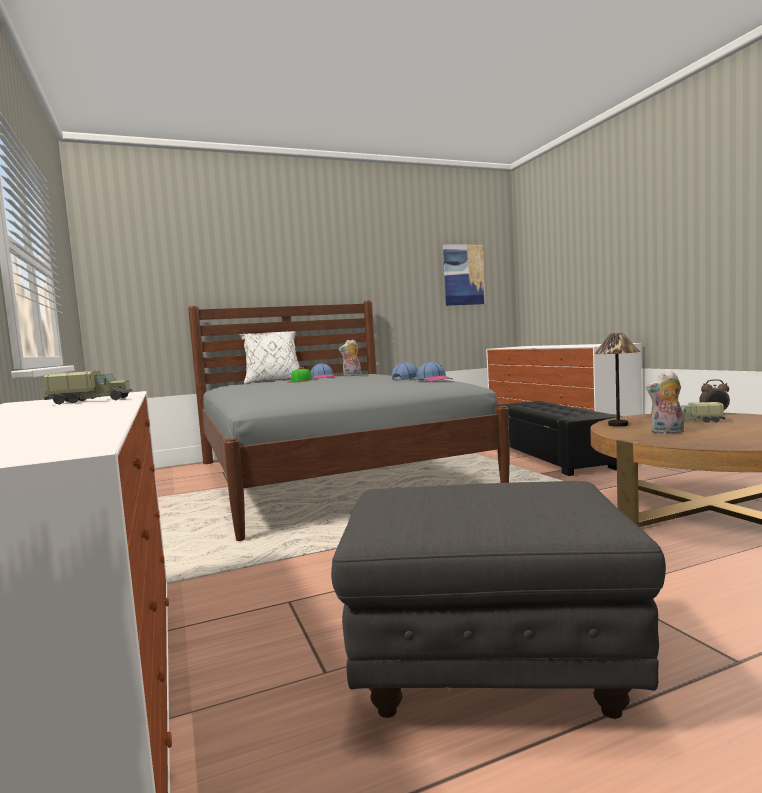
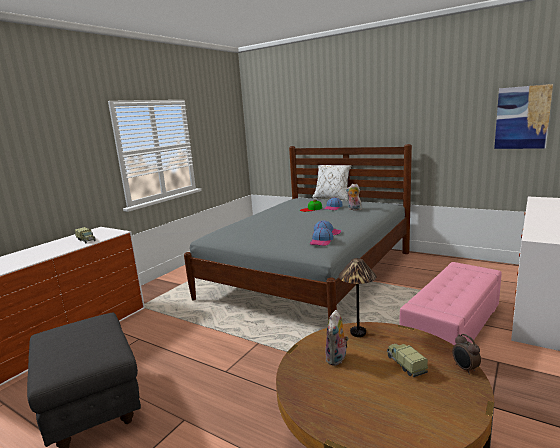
camera: 55 degrees right, 10 degrees up
(552, 457) = (451, 328): black ottoman -> pink ottoman
(667, 432) = (337, 359): plush toy -> plush toy turned 120 degrees counterclockwise

